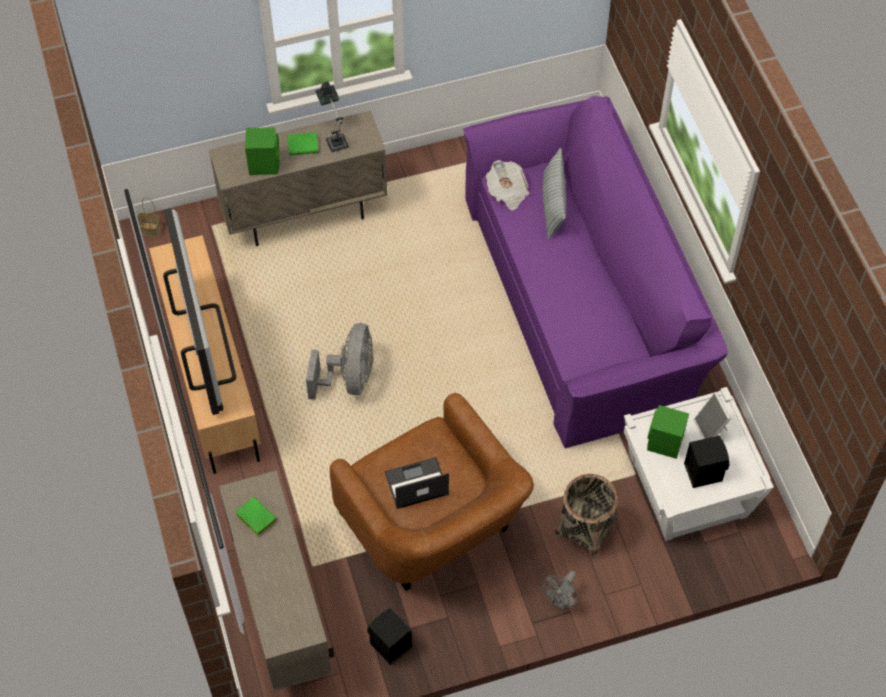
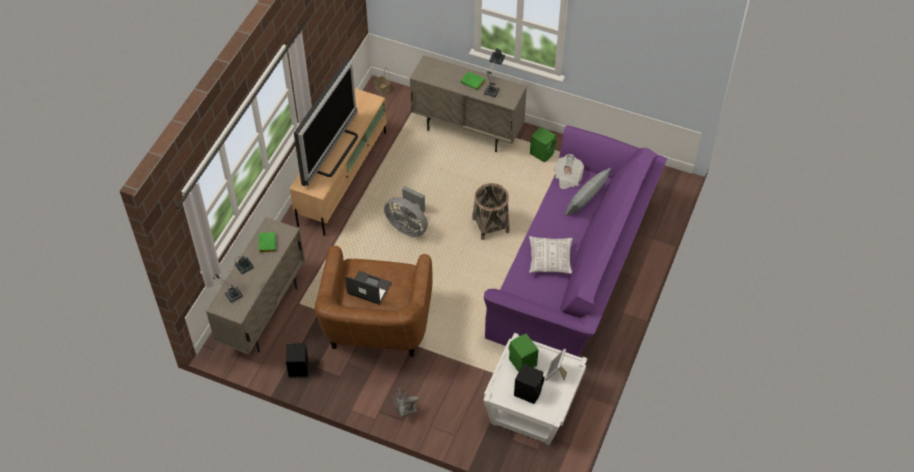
camera: 40 degrees right, 5 degrees down
(264, 163) = (444, 78): green speaker -> green speaker (542, 153)
(283, 606) = (237, 293): none -> table lamp
(349, 378) = (408, 226): grey fan -> grey fan turned 75 degrees clockwise
(582, 302) = (550, 260): none -> pillow
(585, 530) = (453, 387): basket -> basket (490, 225)

